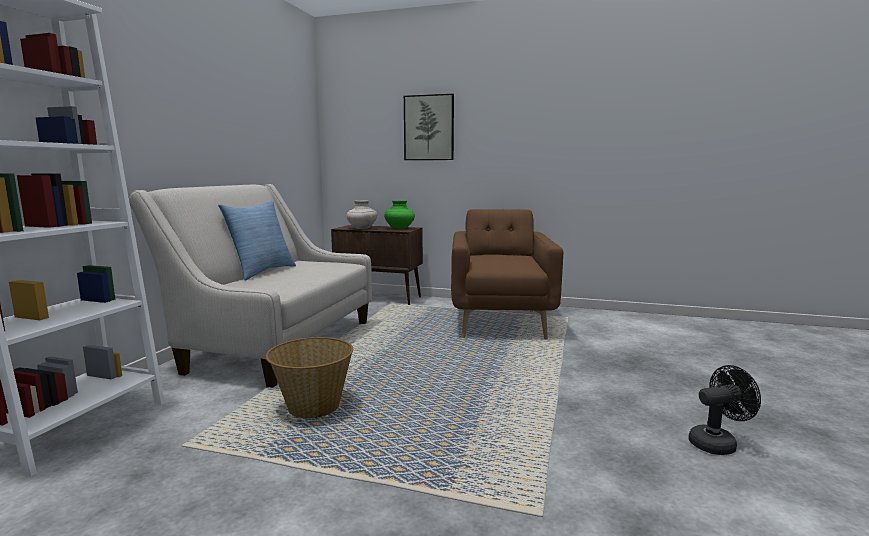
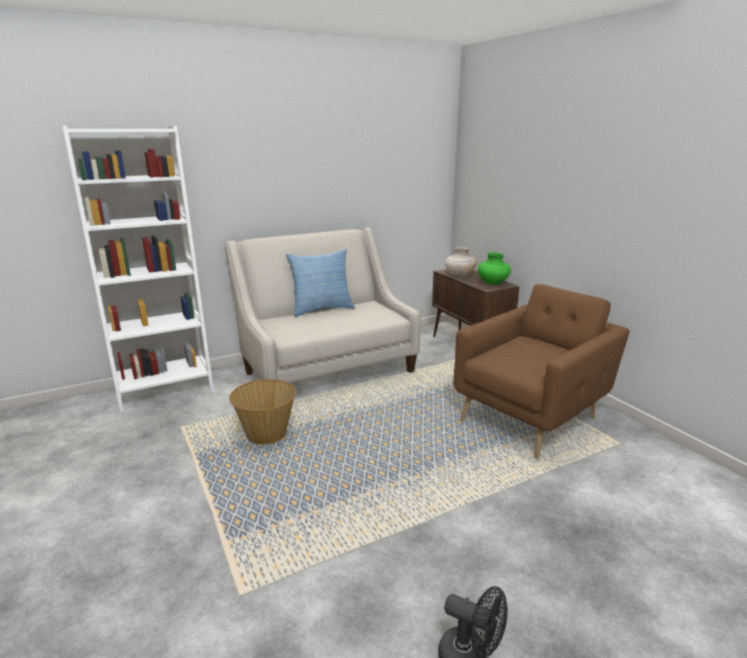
camera: 45 degrees right, 10 degrees up
(429, 128) = (540, 176): picture -> none

